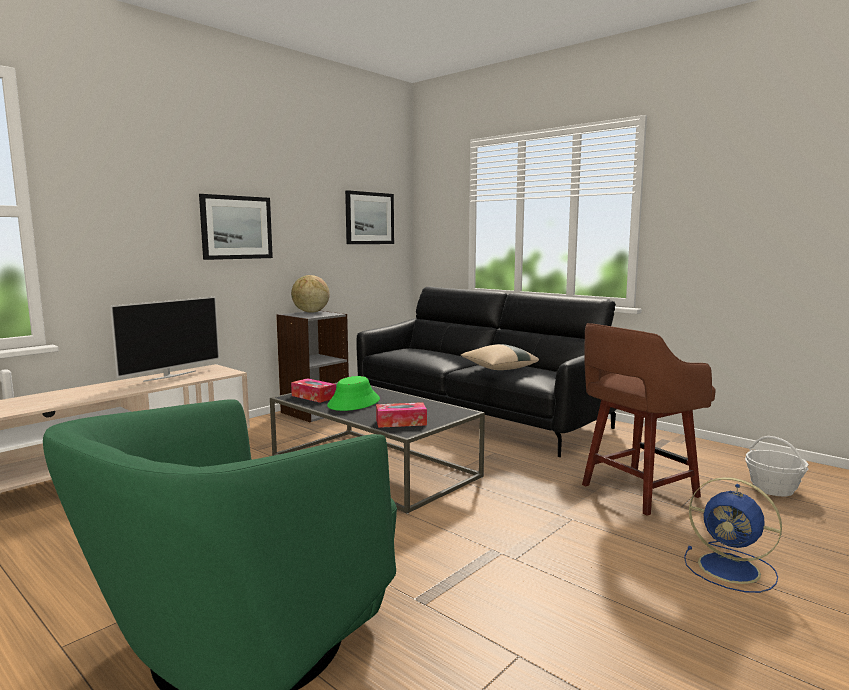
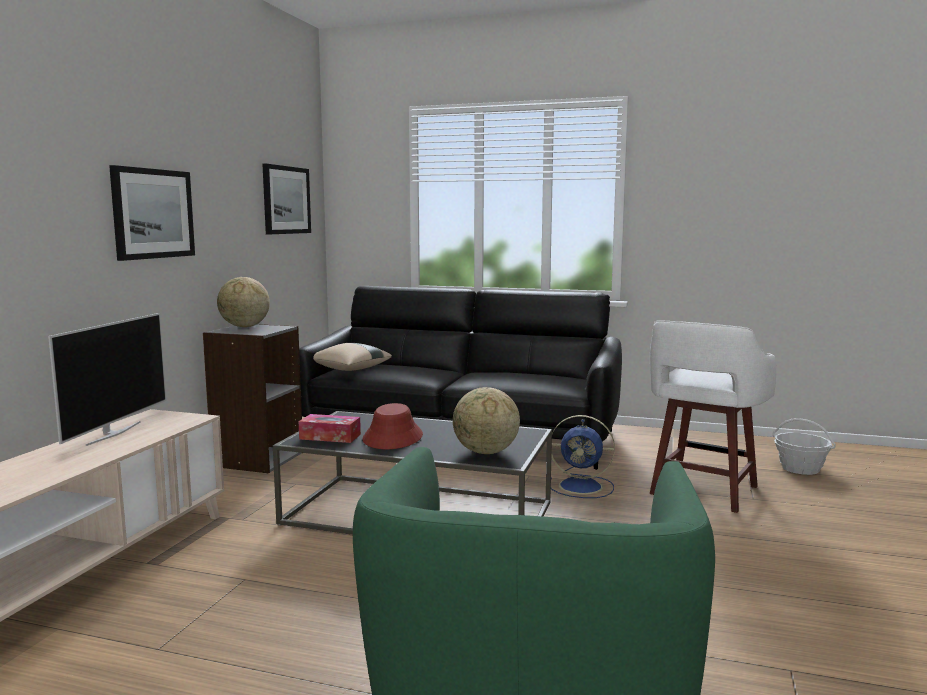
camera: 25 degrees left, 0 degrees up
(354, 403) = (393, 437): green hat -> red hat
(401, 422) = (485, 452): tissue box -> globe
(498, 369) = (503, 379): beige pillow -> beige pillow (348, 369)
(636, 491) = (702, 491): brown stool -> white stool
(731, 569) = (851, 546): blue fan -> blue fan (582, 486)

